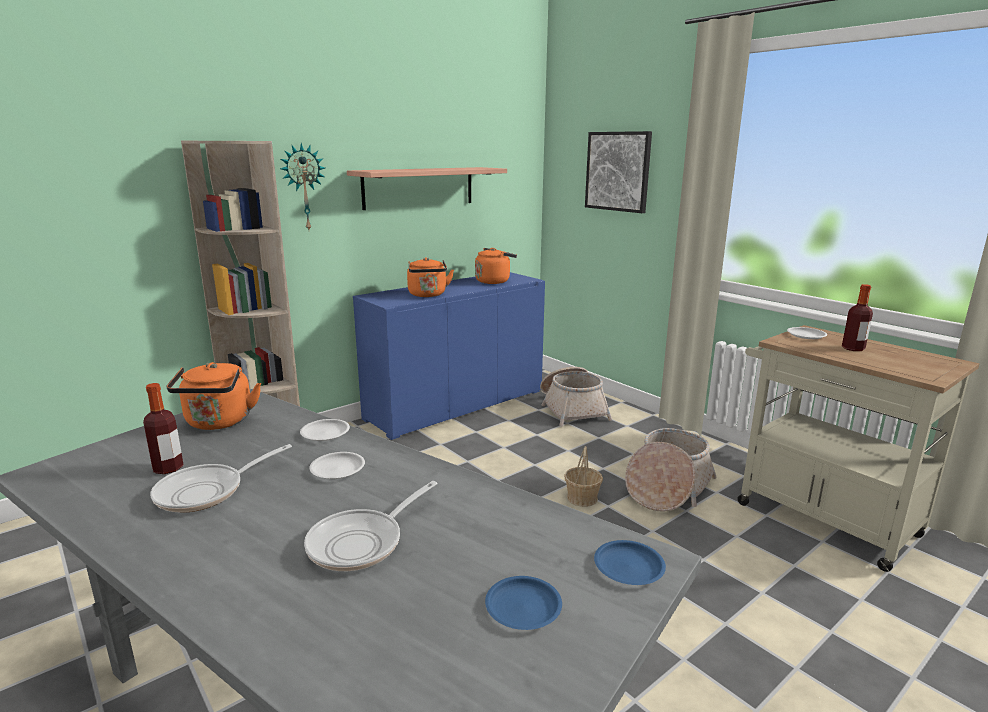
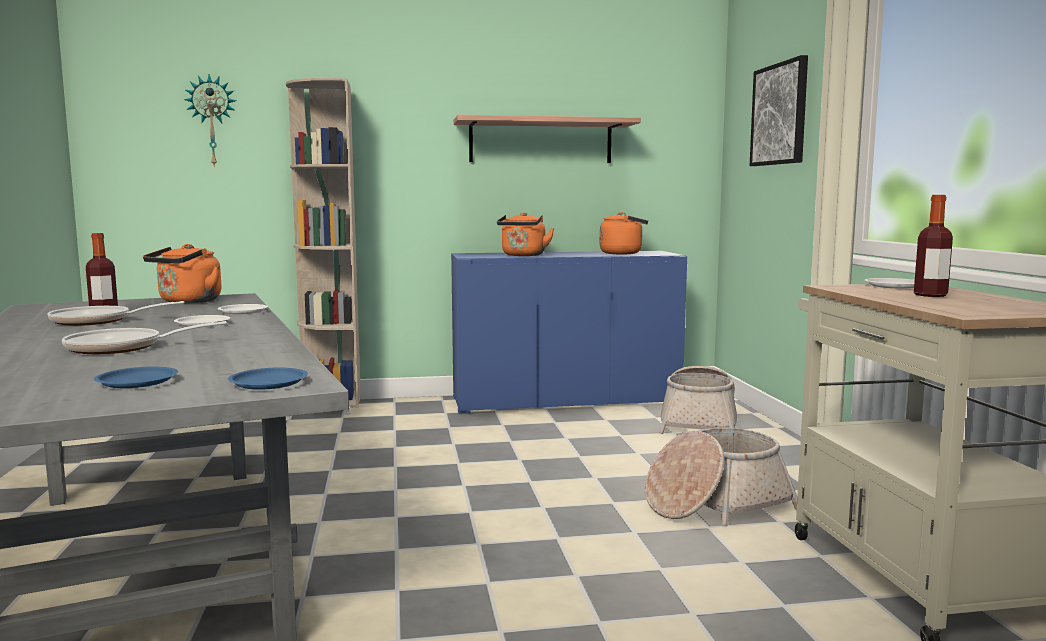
camera: 30 degrees right, 10 degrees down
(303, 188) = (404, 135): wall clock -> wall clock (212, 121)
(582, 498) = (592, 490): basket -> none

